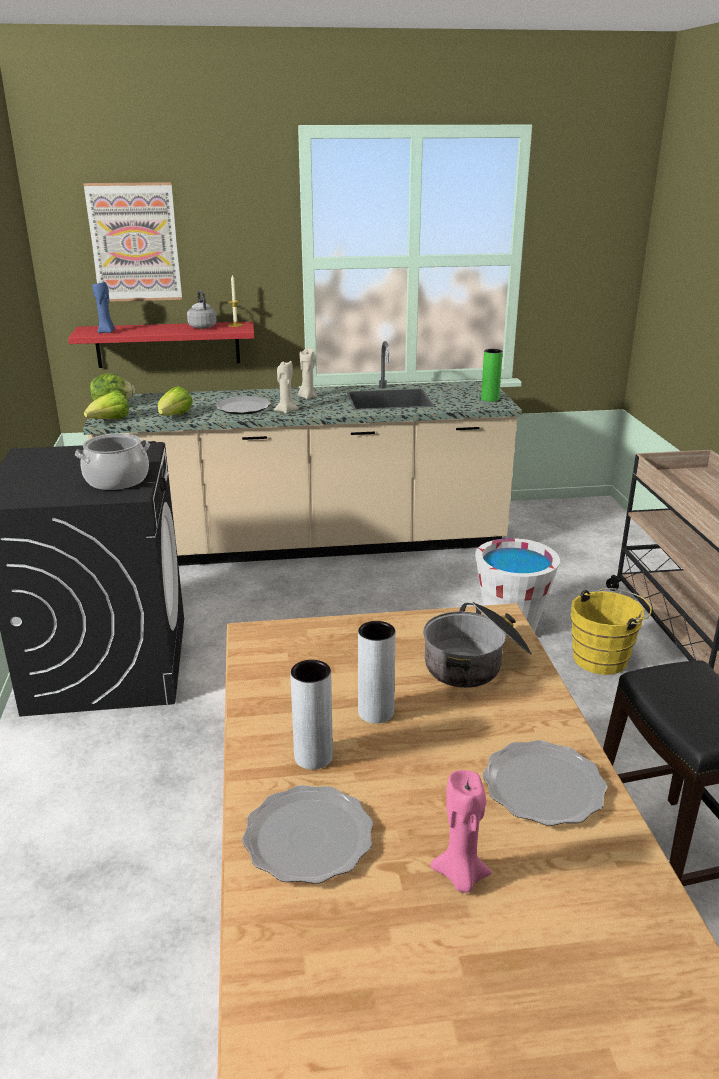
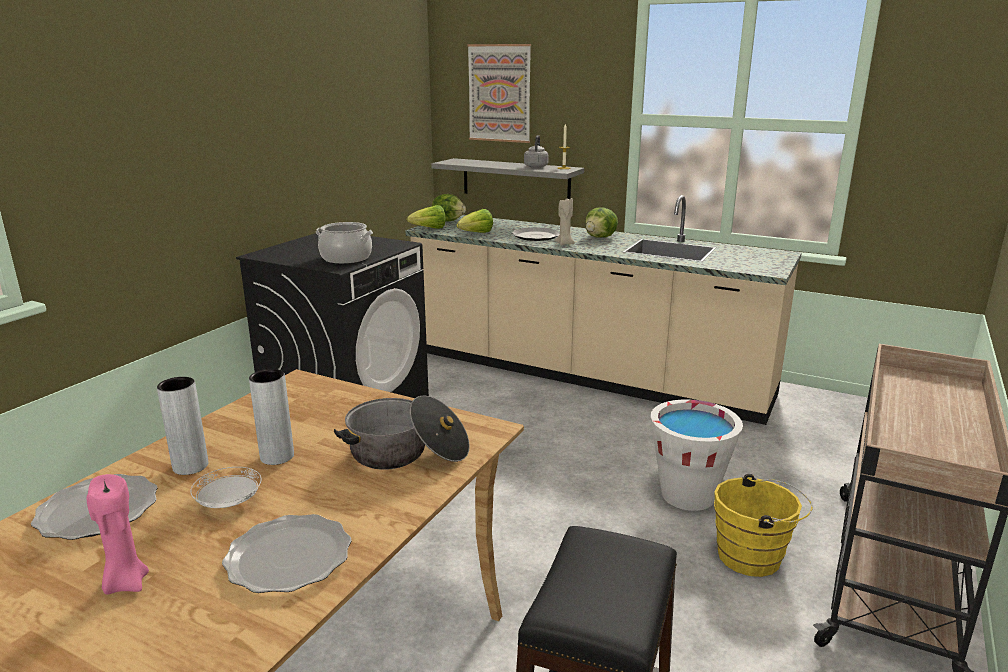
camera: 35 degrees right, 5 degrees down
(106, 332) = (463, 163): blue candle -> none
(168, 344) = (515, 180): red shelf -> grey shelf
(307, 397) = (600, 237): beige candle -> lettuce
(414, 771) = (229, 503): none -> white plate
(490, 399) = (768, 265): green vase -> none

